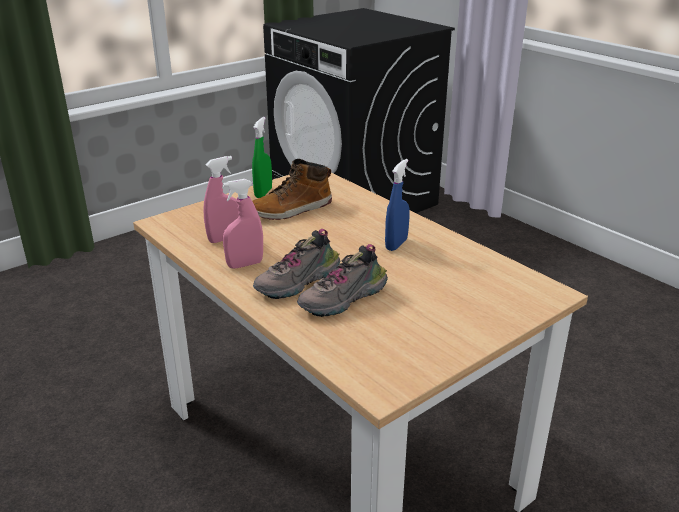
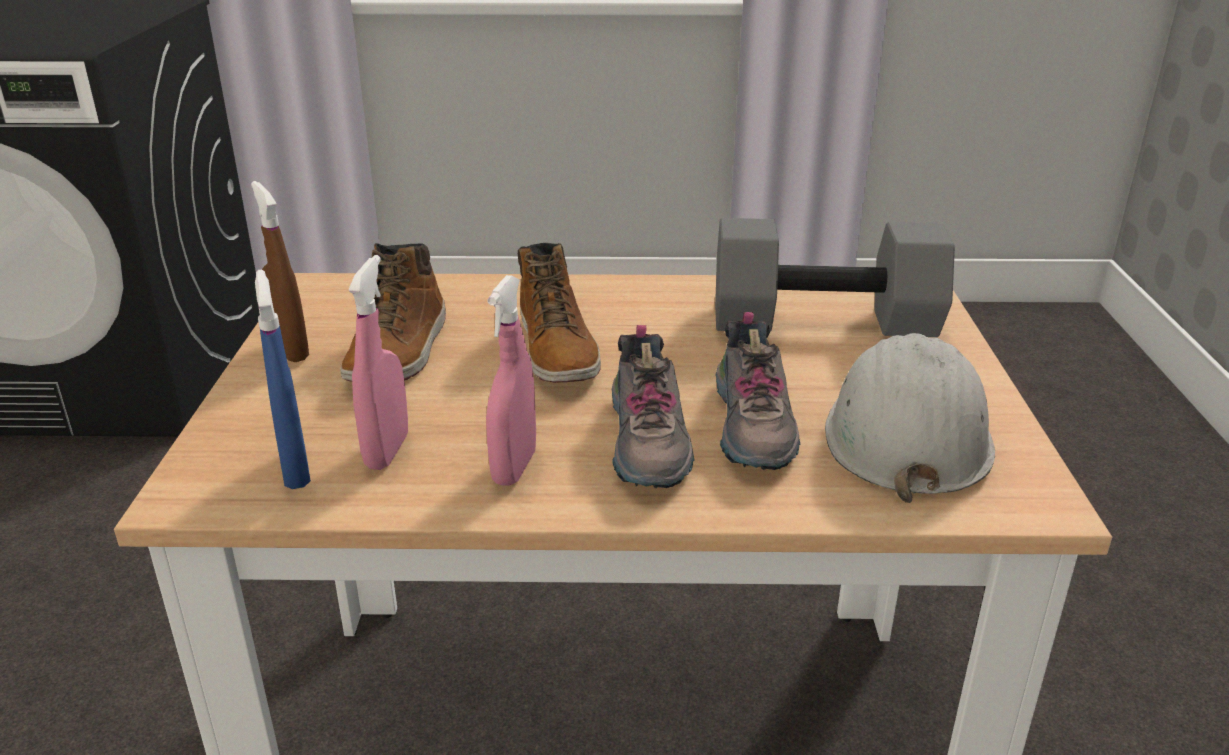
camera: 50 degrees left, 0 degrees up
(263, 193) = (290, 350): green spray bottle -> brown spray bottle
(339, 236) = (558, 351): none -> boot
(390, 337) = (905, 435): none -> white hard hat
(396, 244) = (653, 323): blue spray bottle -> blue spray bottle (295, 470)
(471, 281) = (825, 320): none -> grey dumbbell

